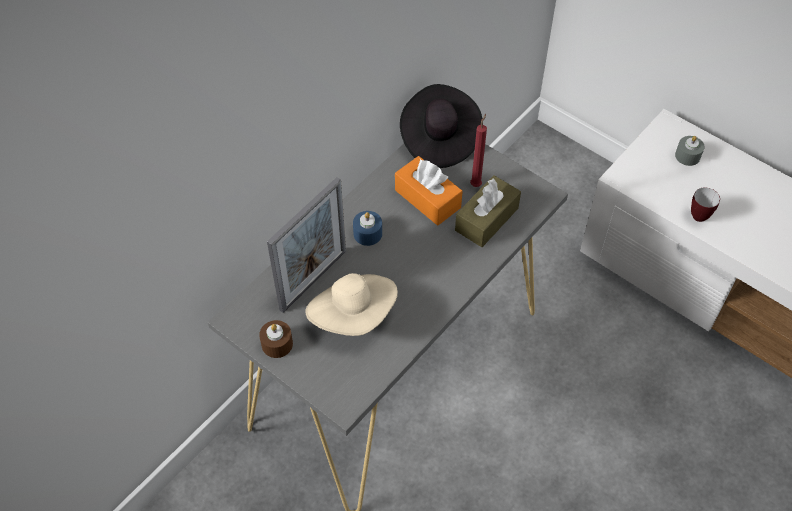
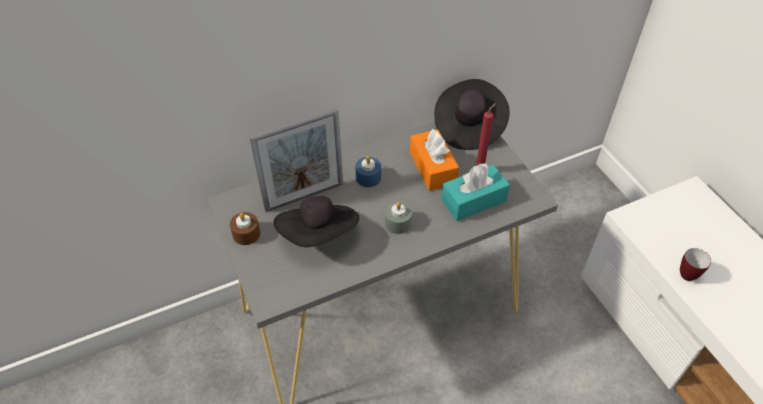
camera: 25 degrees right, 5 degrees down
(354, 315) = (319, 235): beige hat -> black hat
(486, 219) = (473, 200): brown tissue box -> turquoise tissue box
(687, 156) = (700, 221): grey candle -> grey candle (398, 223)

